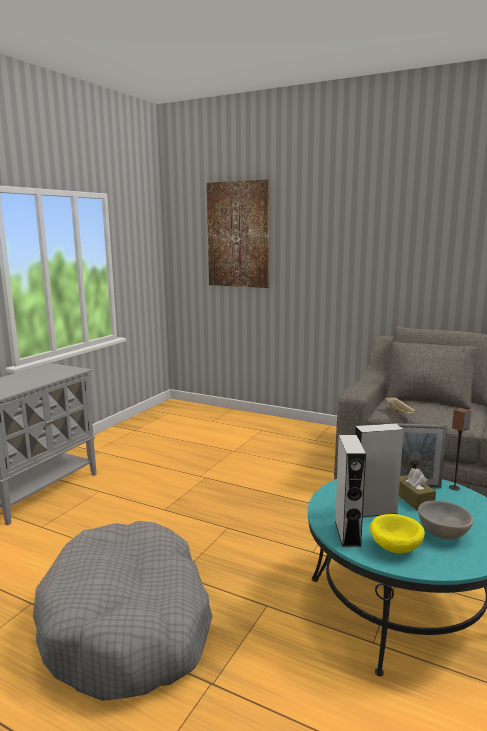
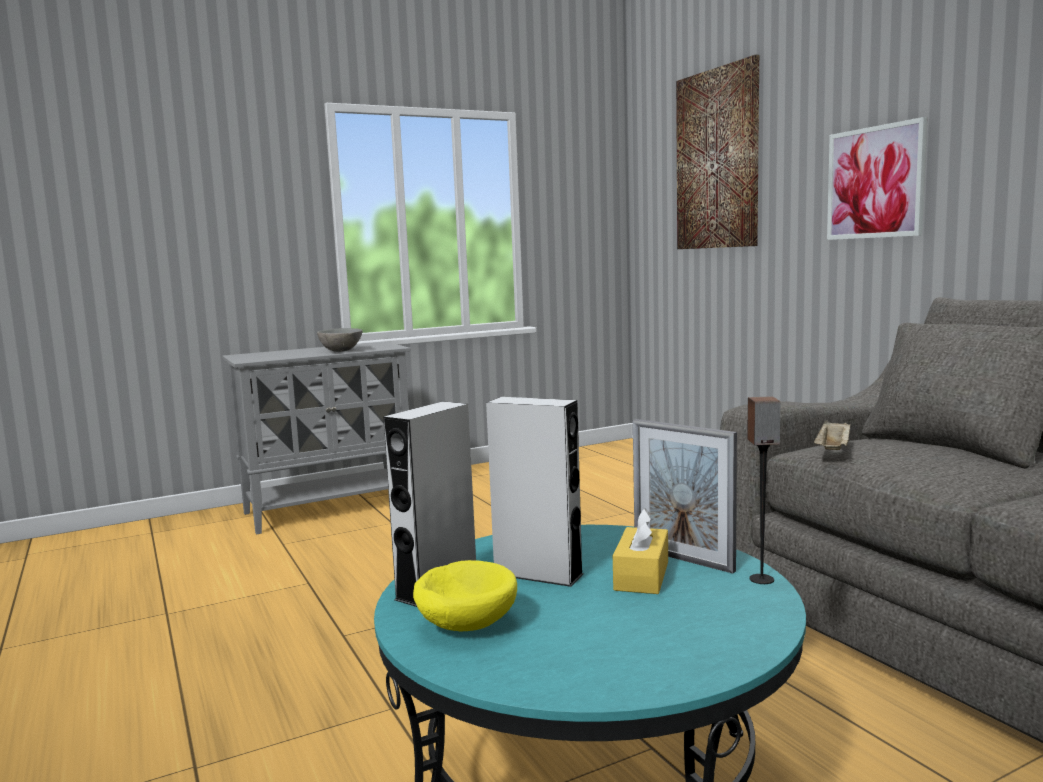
camera: 35 degrees right, 5 degrees down
(128, 624) = (213, 667): grey dog bed -> none
(344, 261) = (875, 182): none -> picture
(413, 499) = (641, 576): brown tissue box -> yellow tissue box
(443, 533) = (591, 631): grey bowl -> grey bowl (342, 351)

